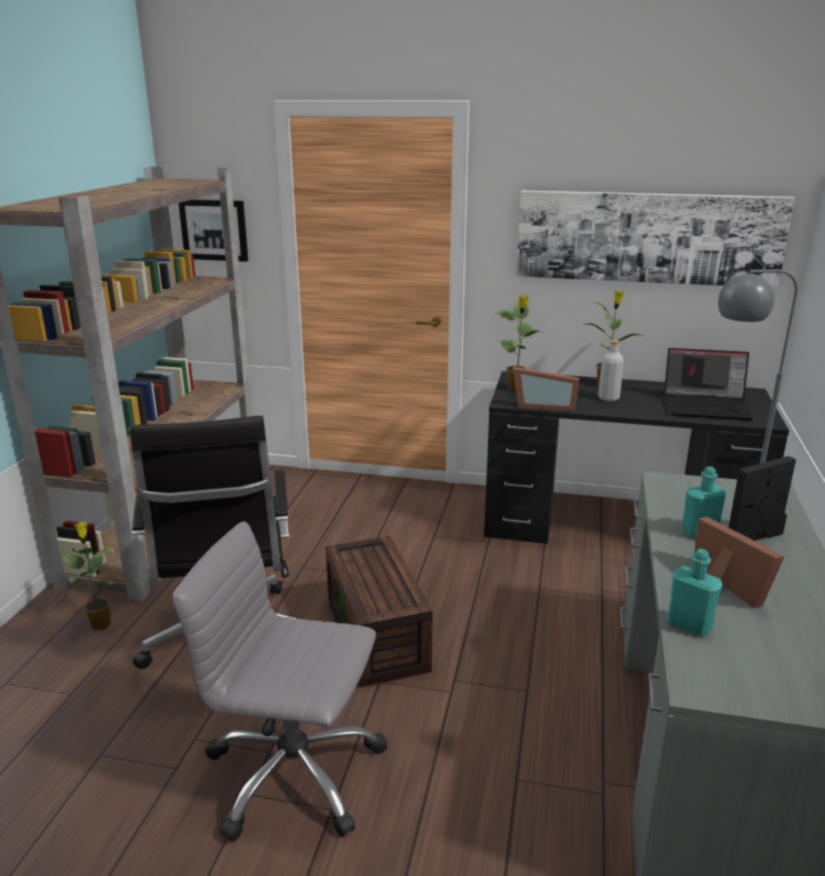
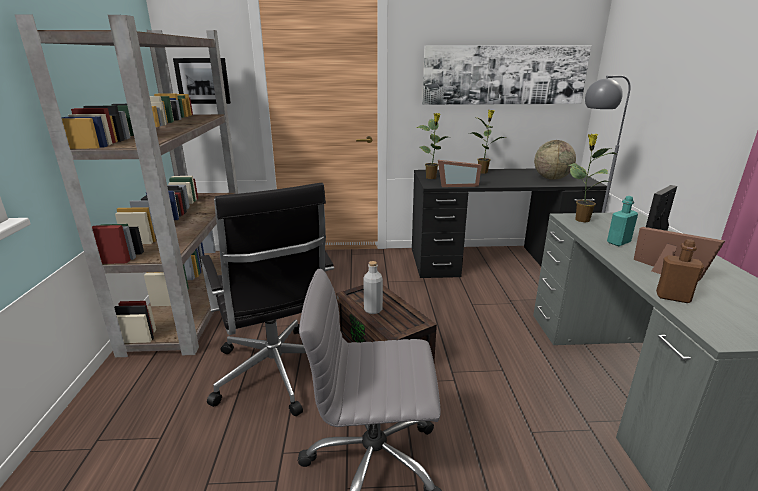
camera: 15 degrees left, 0 degrees up
(100, 624) = (166, 377): potted plant -> potted plant (581, 219)
(608, 398) = (492, 178): grey bottle -> grey bottle (373, 310)
(689, 625) = (672, 297): turquoise bottle -> brown bottle
(707, 407) = (551, 178): laptop -> globe

